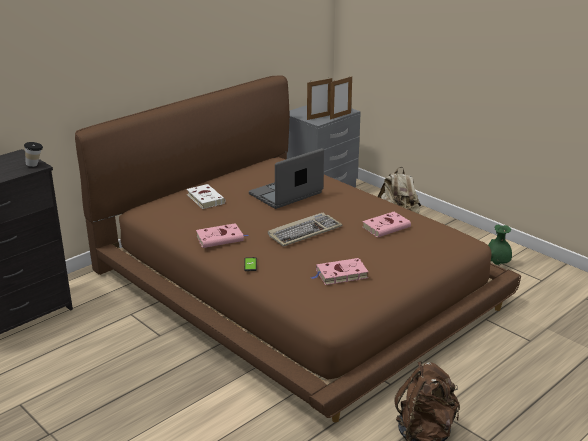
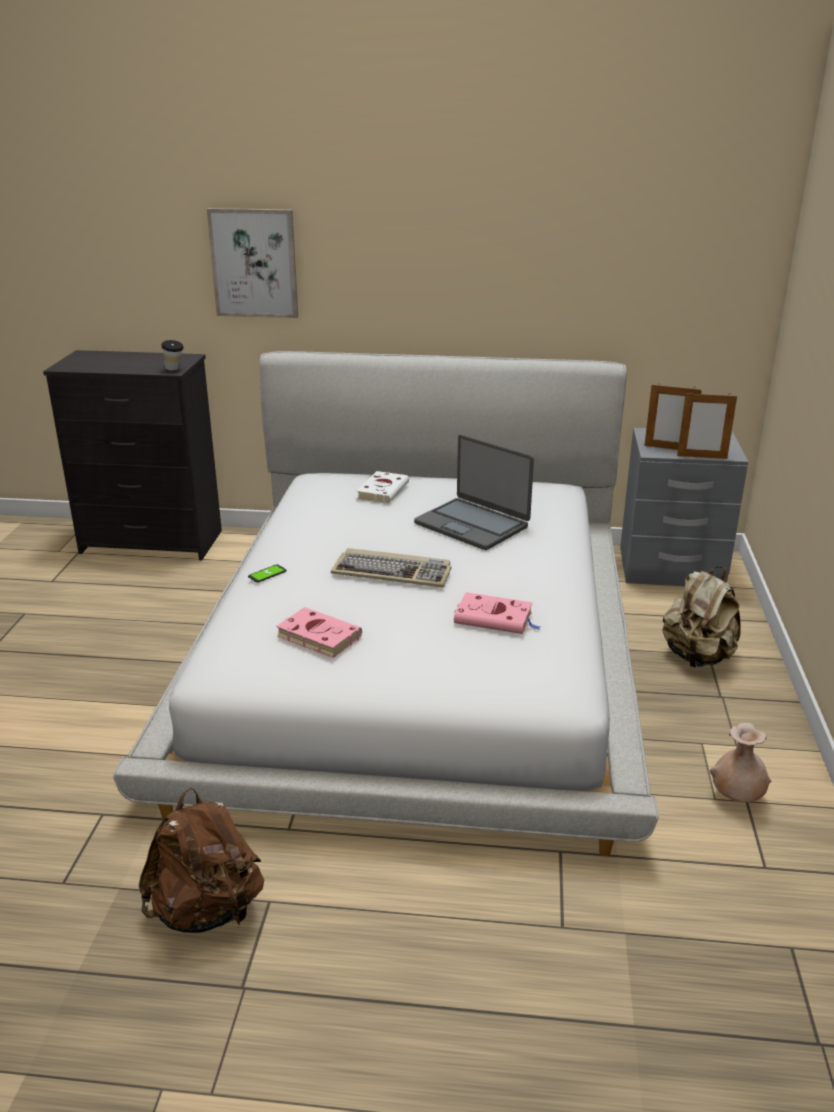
camera: 50 degrees right, 0 degrees up
(49, 67) = (254, 263): none -> picture
(221, 238) = (303, 535): pink book -> none
(286, 194) = (472, 525): laptop -> laptop turned 150 degrees counterclockwise
(293, 286) = (417, 655): brown bed -> white bed
(497, 264) = (736, 797): green vase -> beige vase

